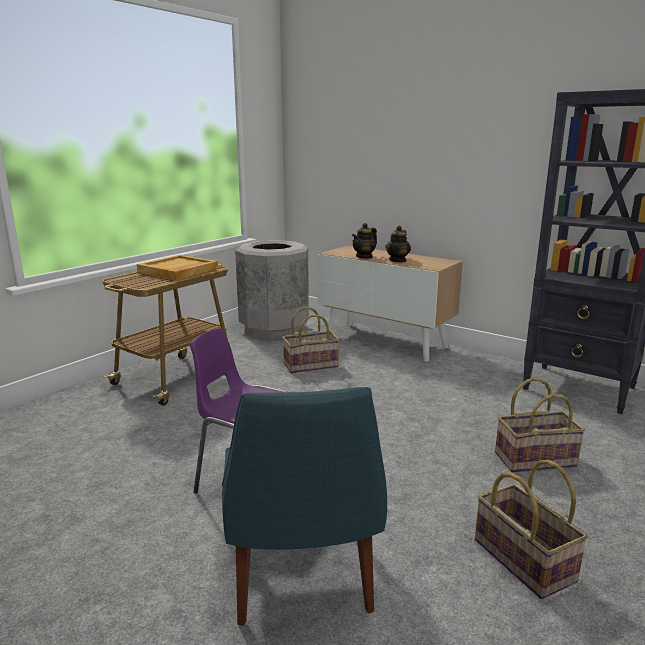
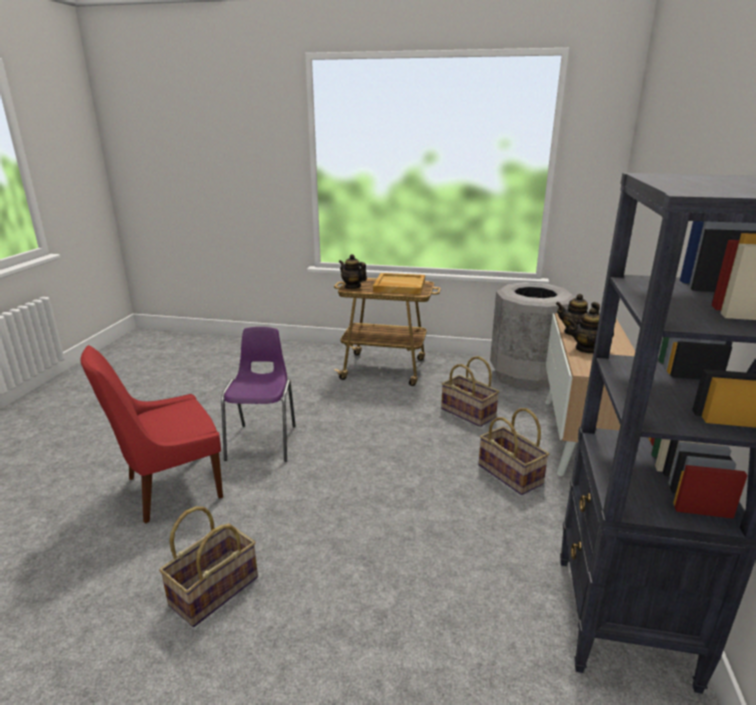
camera: 65 degrees right, 5 degrees up
(140, 283) = (352, 286): none -> teapot
(302, 579) = (170, 489): blue chair -> red chair
(535, 458) = (386, 586): basket -> basket (511, 474)

